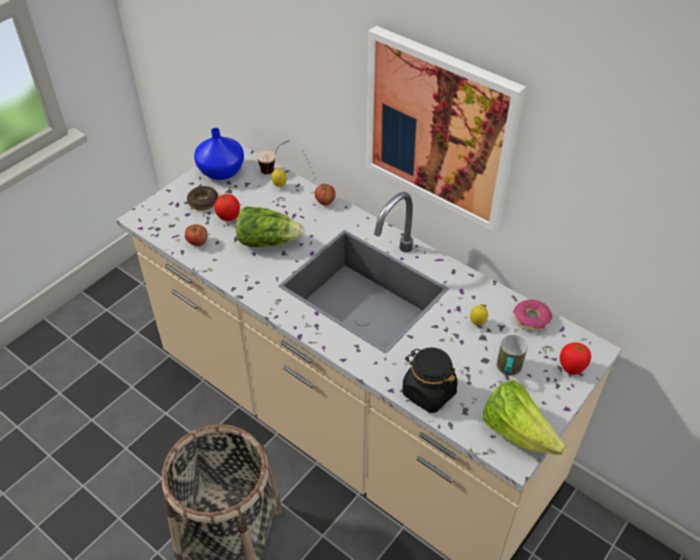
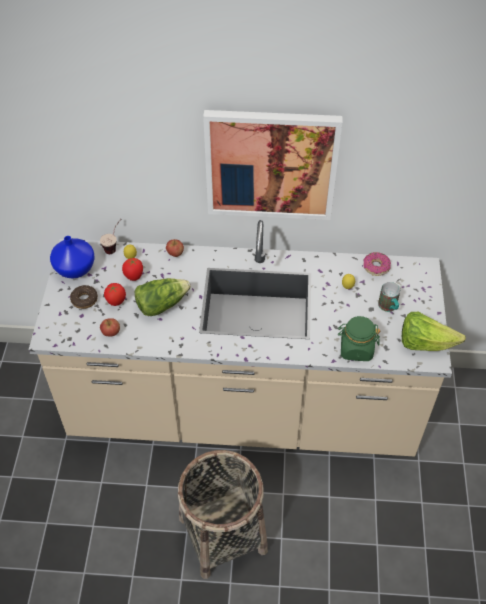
camera: 35 degrees left, 5 degrees up
(428, 392) = (356, 349): black jar -> green jar
(571, 368) = (422, 286): tomato -> tomato (134, 277)

